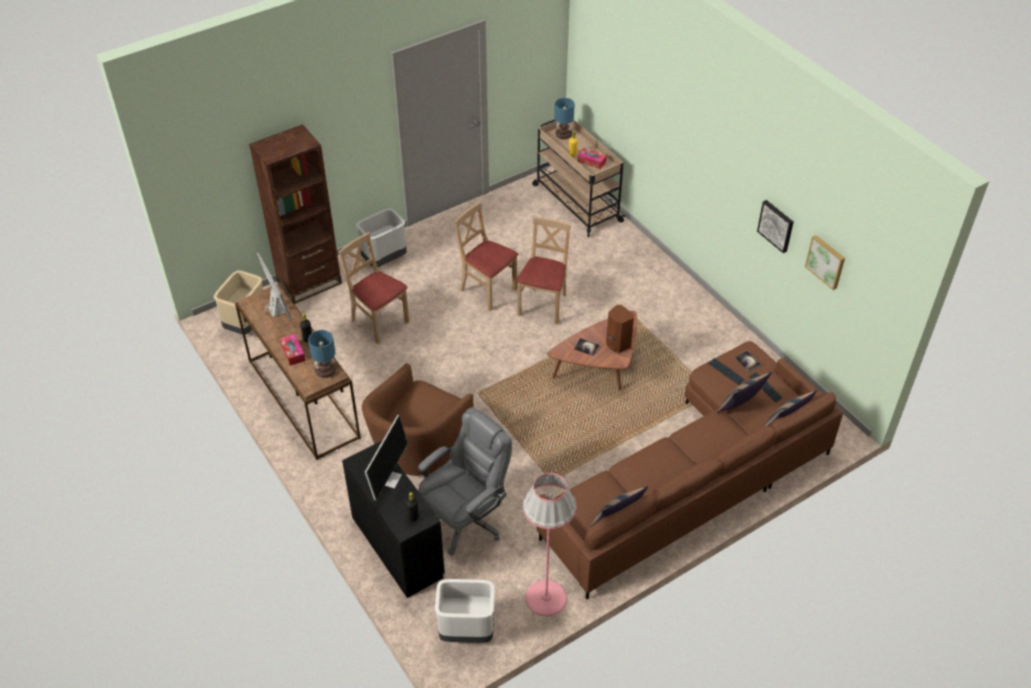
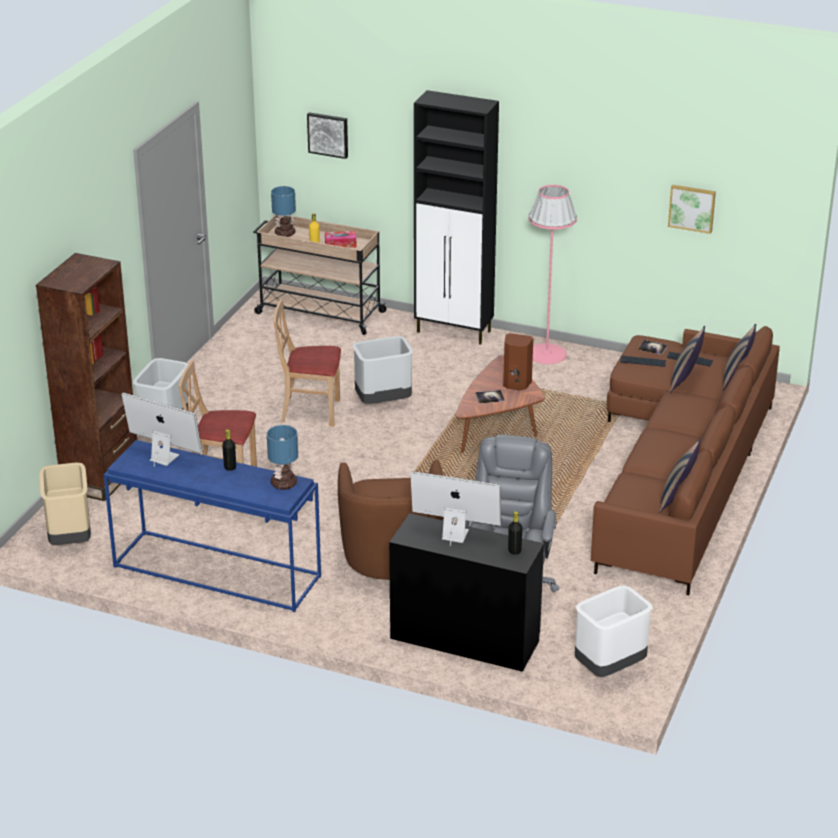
camera: 35 degrees left, 15 degrees down
(293, 353) = (229, 484): tissue box -> none
(302, 398) = (215, 572): brown console table -> blue console table
(389, 478) = (454, 534): monitor -> monitor turned 60 degrees counterclockwise
(543, 305) = (383, 402): beige chair -> grey trash can
(546, 598) = (652, 611): pink floor lamp -> pink floor lamp (547, 354)
(654, 263) = (454, 332): none -> black cabinet
(776, 225) = (617, 201): picture -> picture (328, 134)

